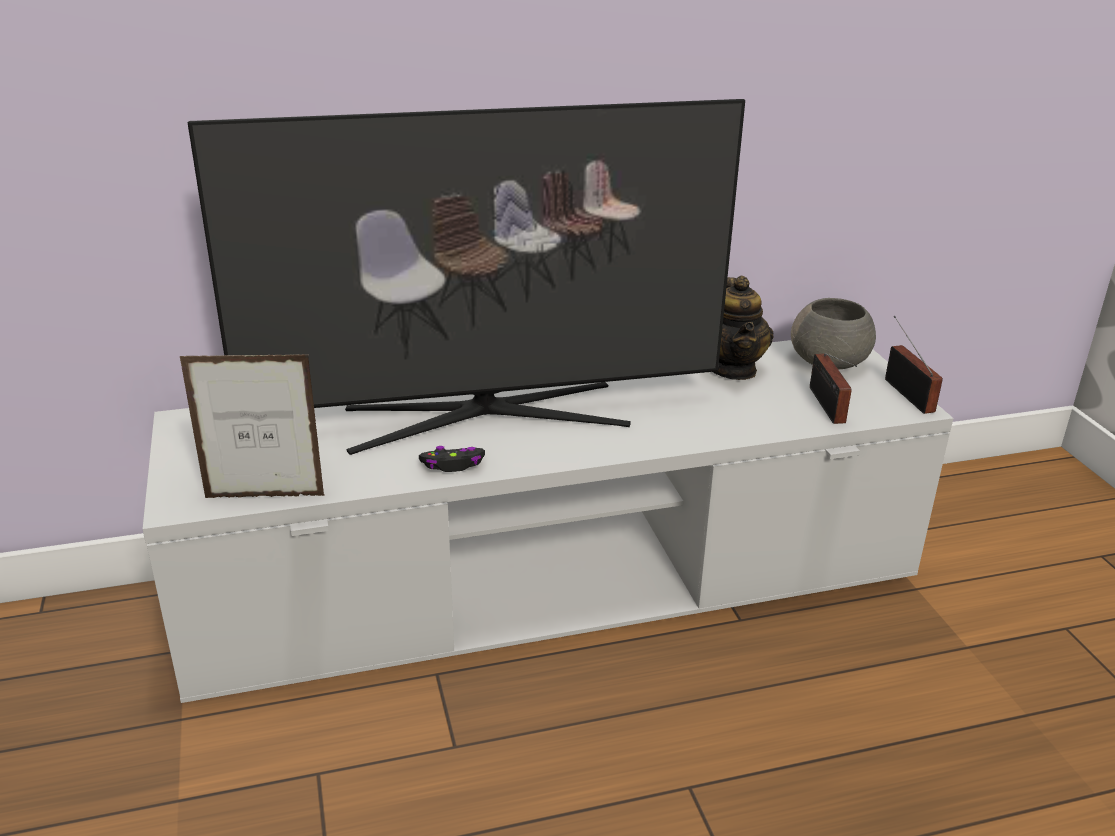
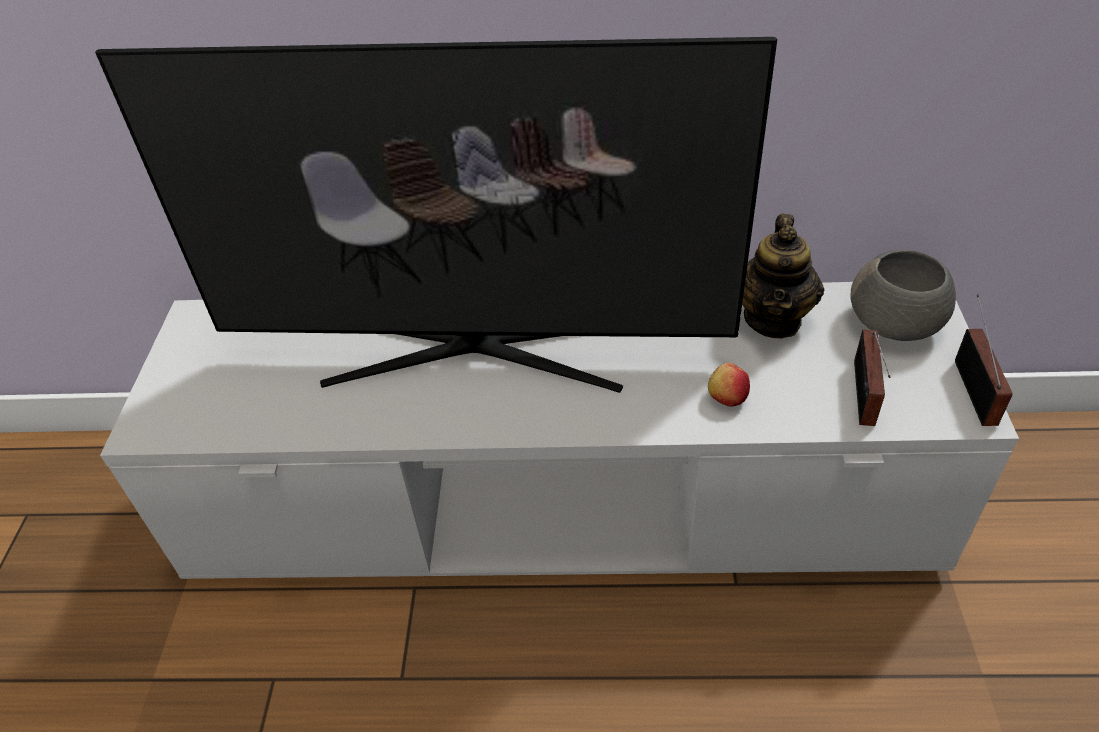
camera: 20 degrees right, 15 degrees up
(265, 497) = (221, 432): picture frame -> none
(453, 465) = (414, 419): black game controller -> none
(720, 419) = (727, 397): none -> apple

